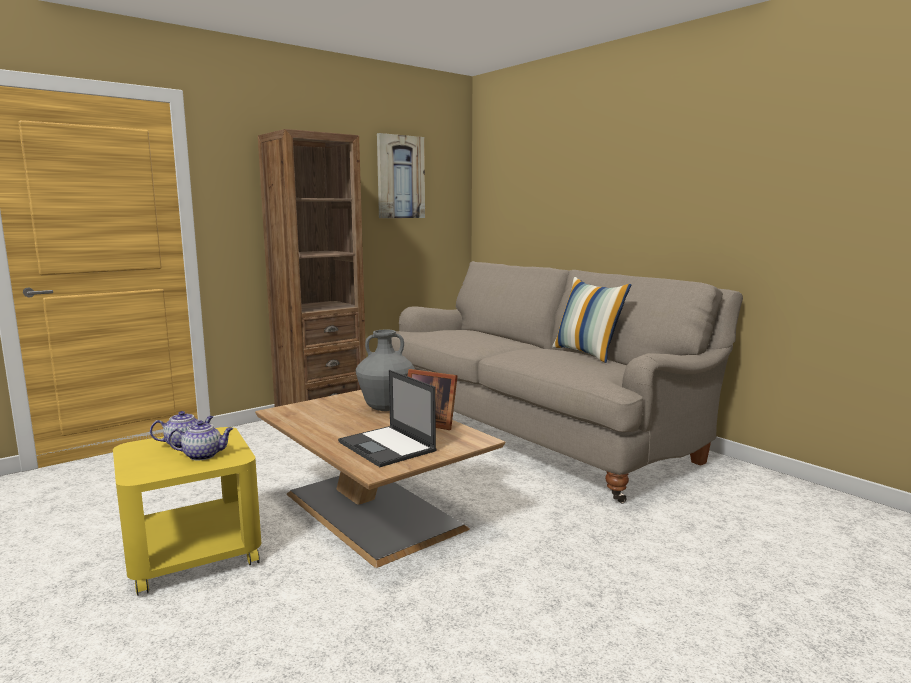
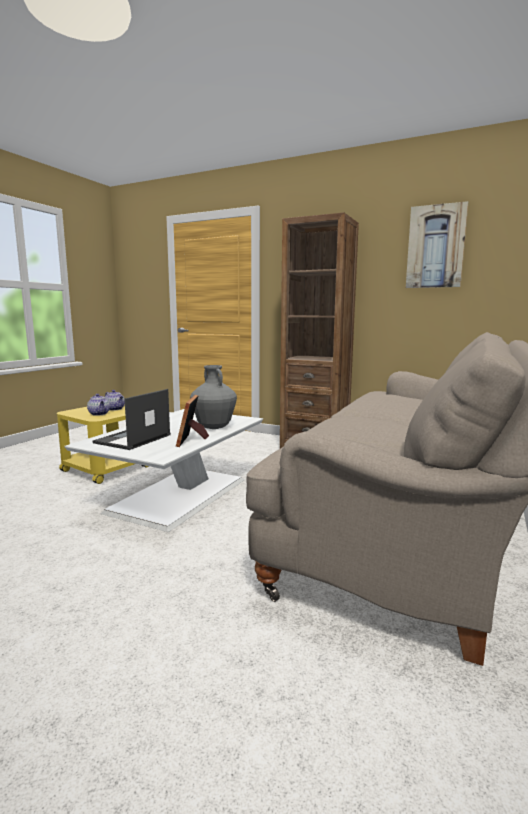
camera: 65 degrees right, 0 degrees up
(375, 511) = (178, 496): brown coffee table -> white coffee table
(587, 353) = (401, 437): pillow -> none

